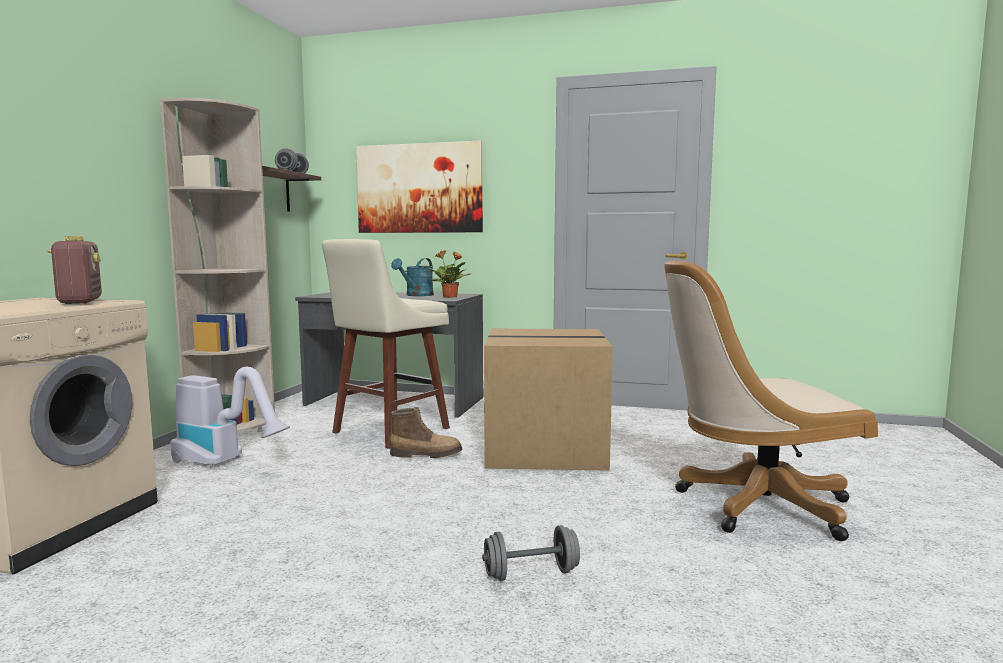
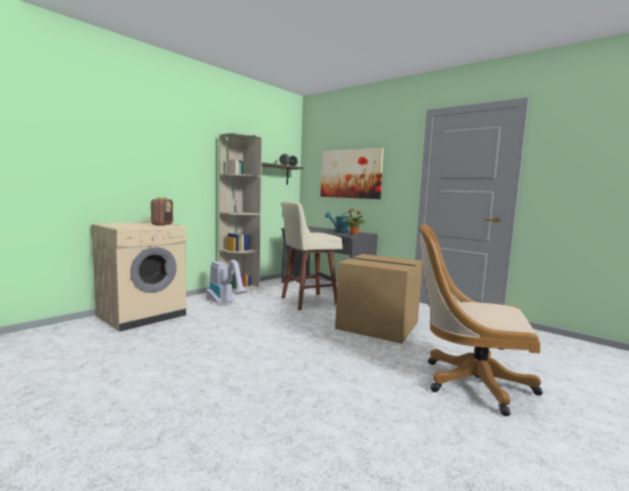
camera: 25 degrees right, 0 degrees up
(426, 454) = (314, 316): boot -> none
(531, 573) = (303, 382): grey dumbbell -> none

